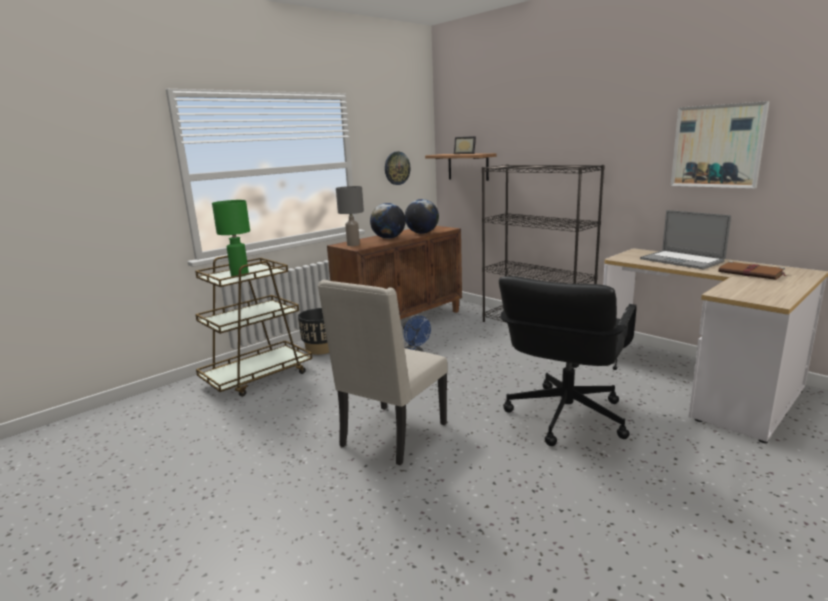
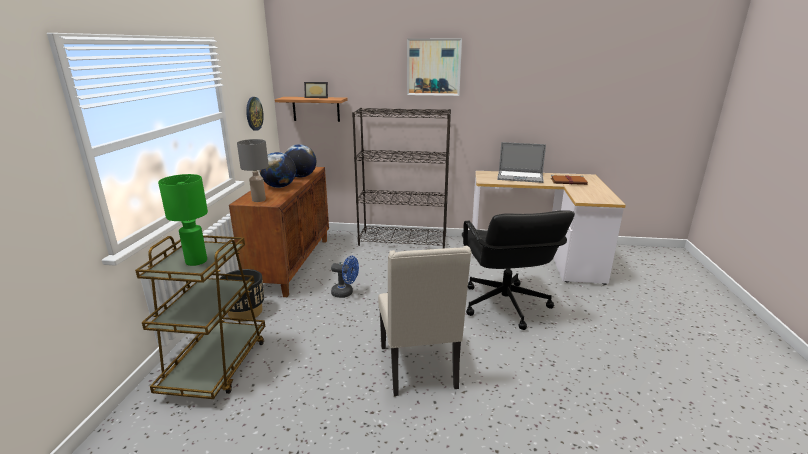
camera: 40 degrees left, 5 degrees up
(717, 146) = (530, 97): picture -> picture (433, 67)

